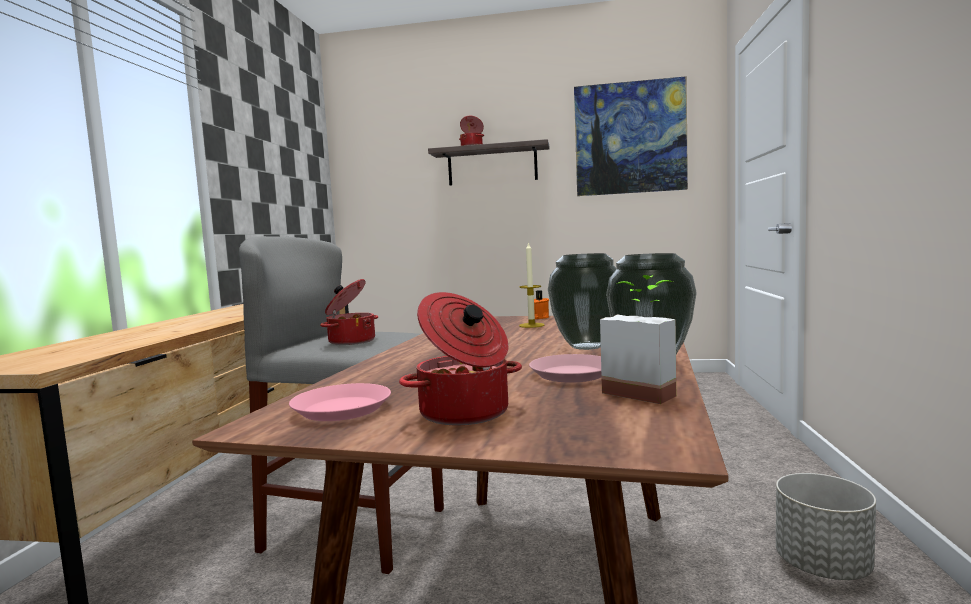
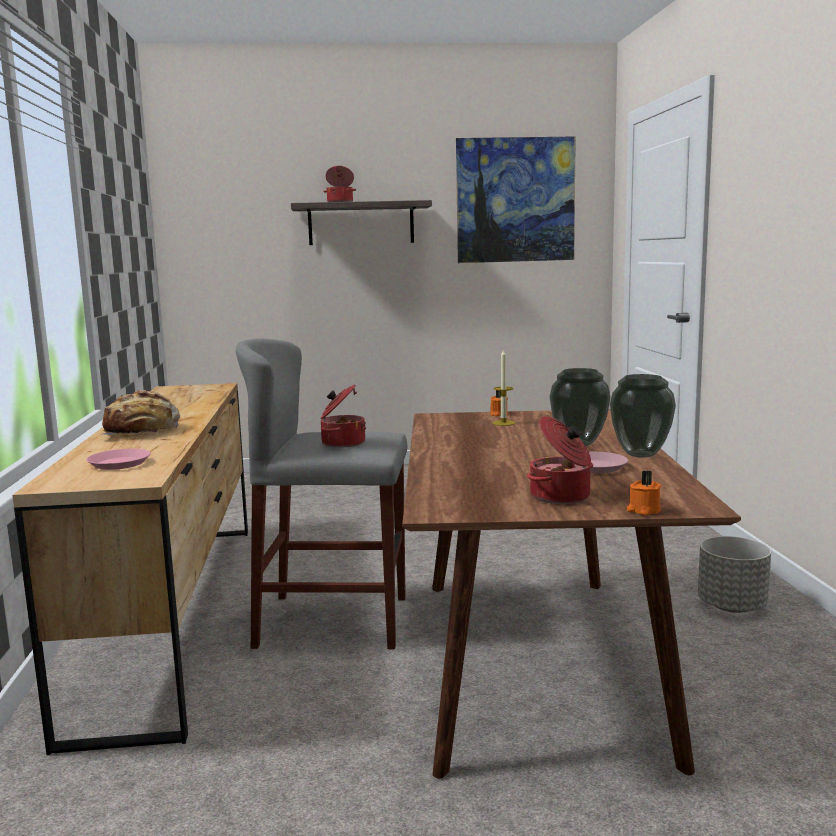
camera: 15 degrees left, 5 degrees up
(176, 324) = (142, 431): none -> bread
(341, 409) = (469, 499): pink plate -> pink plate (119, 463)
(558, 446) = (643, 510): none -> orange candle
(645, 391) = (659, 476): potted plant -> none

